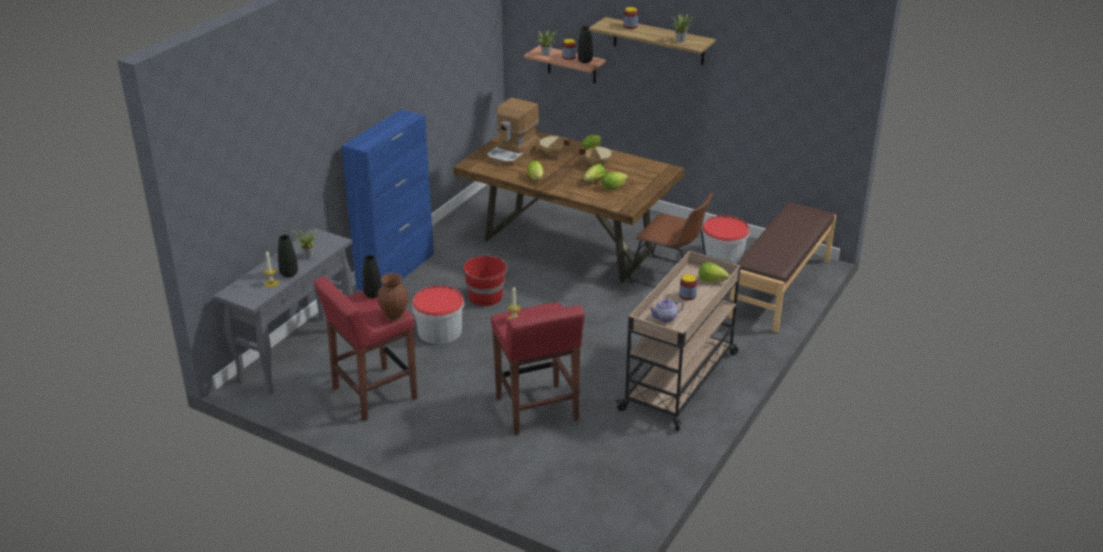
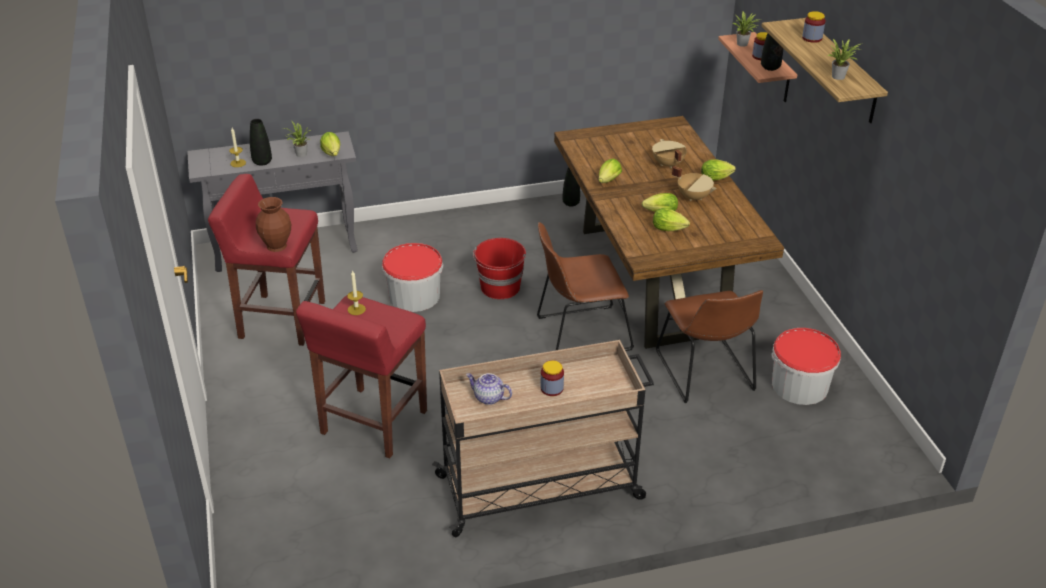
camera: 45 degrees right, 5 degrees up
(373, 294) = (295, 216): black vase -> black vase (571, 203)
(396, 271) = (467, 219): blue cabinet -> none
(513, 153) = (631, 145): coffee machine -> none
(574, 296) = (579, 334): none -> brown chair
(713, 281) = (606, 390): lettuce -> lettuce (332, 154)
(781, 288) = (812, 461): brown bench -> none

